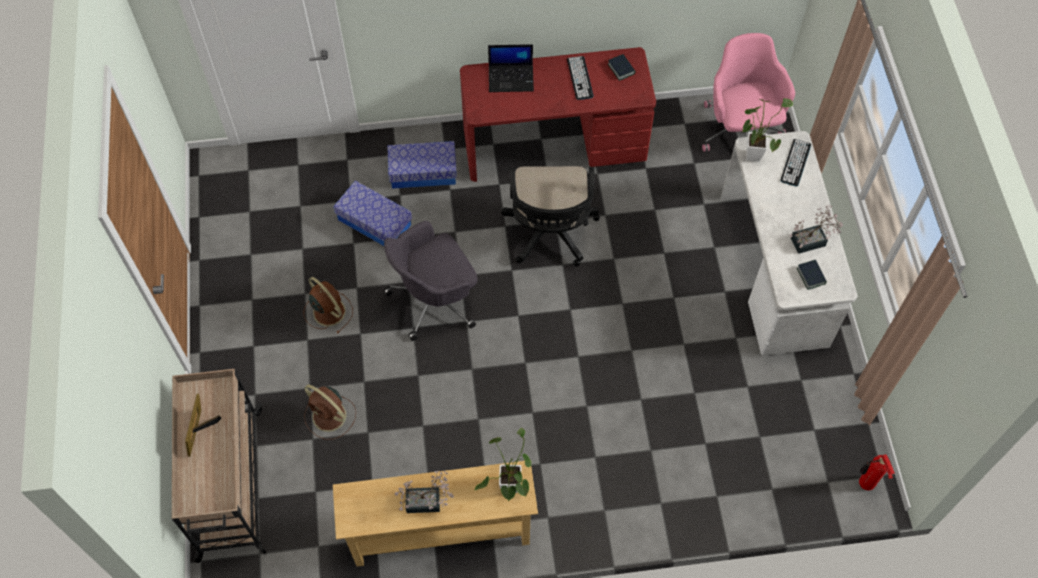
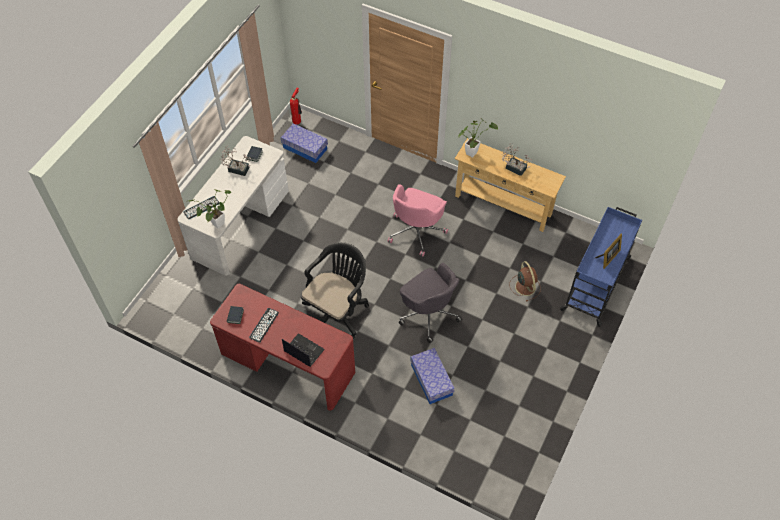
camera: 145 degrees left, 5 degrees down
(230, 486) = (596, 283): beige cart -> blue cart
(328, 310) = (492, 343): brown fan -> none
(423, 172) = (379, 395): storage box -> storage box (305, 148)
(435, 299) = (428, 313): grey office chair -> grey office chair turned 45 degrees clockwise
(739, 131) = (178, 304): pink office chair -> pink office chair (416, 231)

